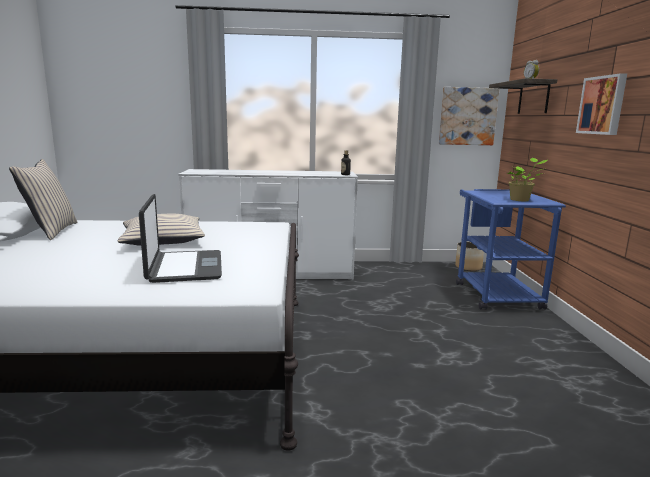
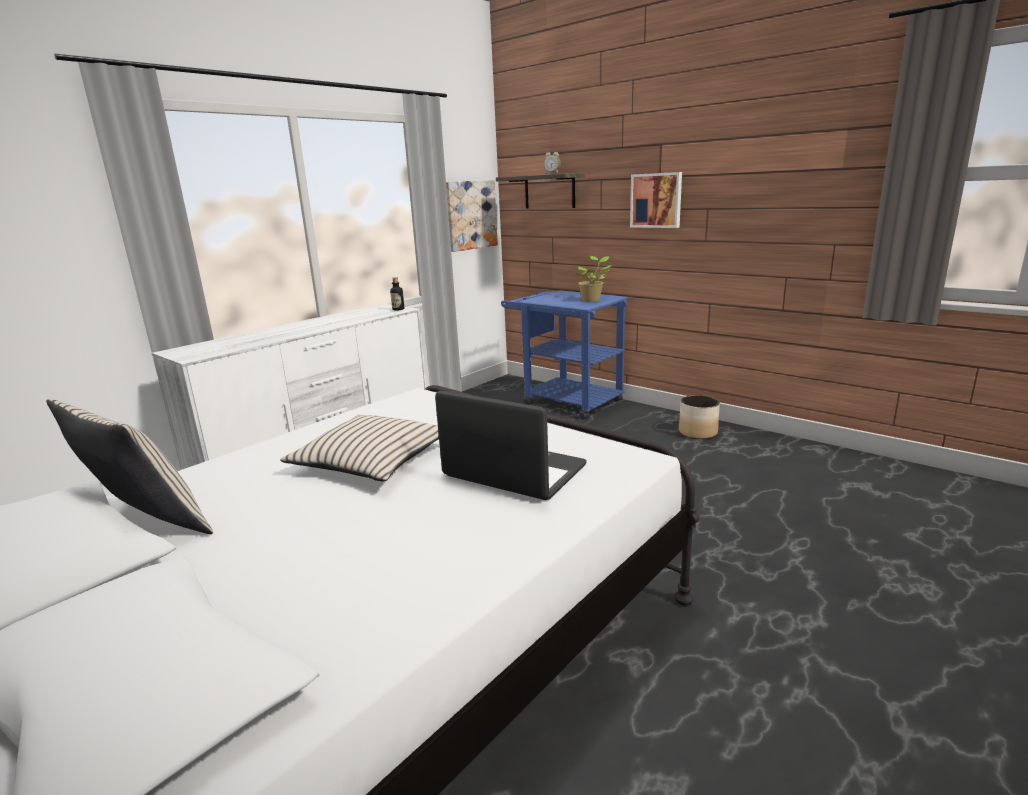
camera: 45 degrees left, 5 degrees up
(468, 267) = (504, 385): planter -> planter (698, 432)

